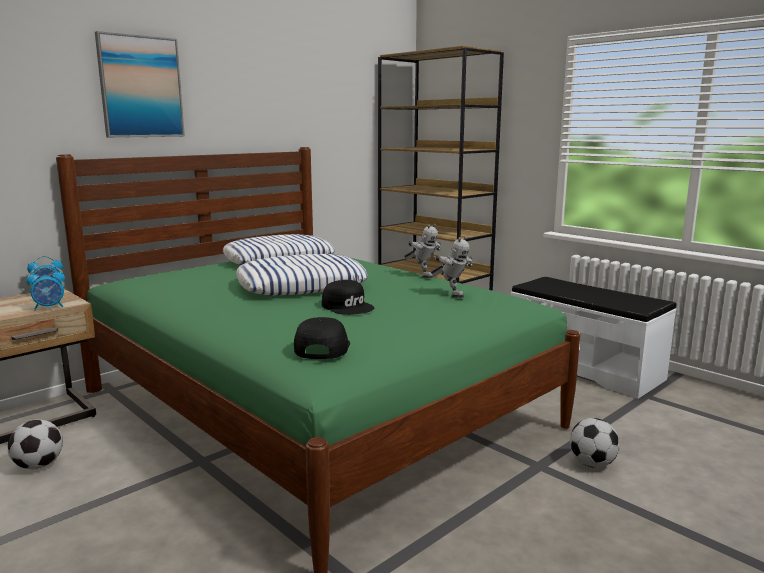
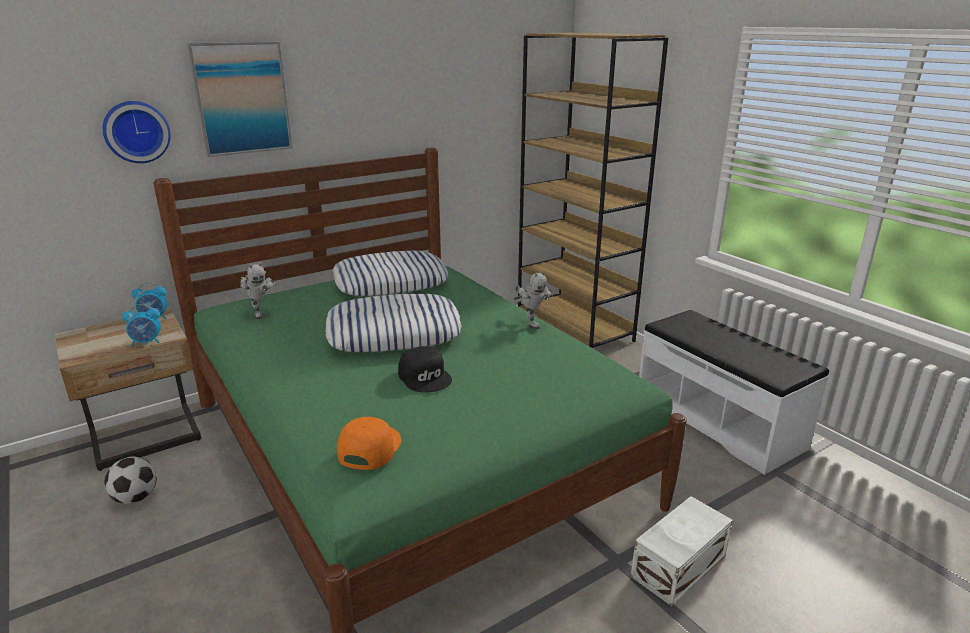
camera: 10 degrees right, 10 degrees up
(42, 108) = (136, 131): none -> wall clock
(321, 347) = (368, 448): black cap -> orange cap
(451, 294) = (546, 362): toy robot -> toy robot (260, 313)
(591, 464) = (676, 566): football -> white storage box

